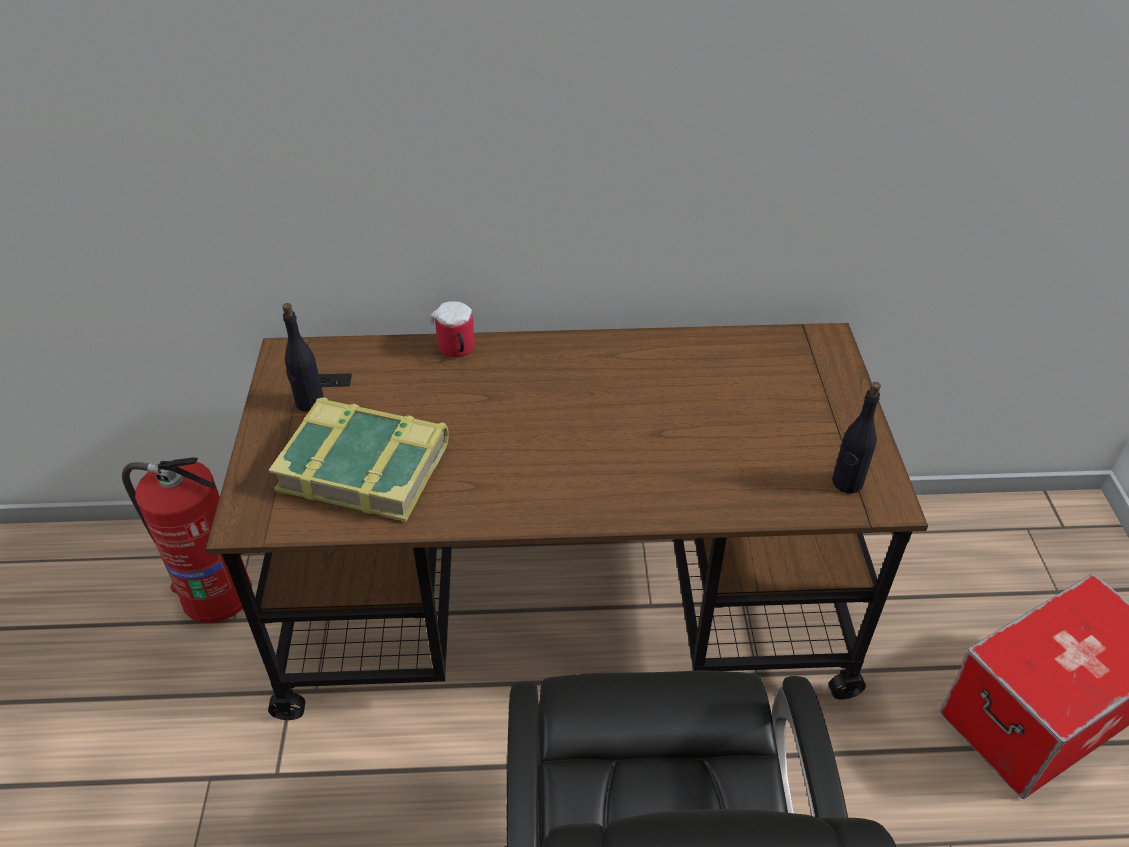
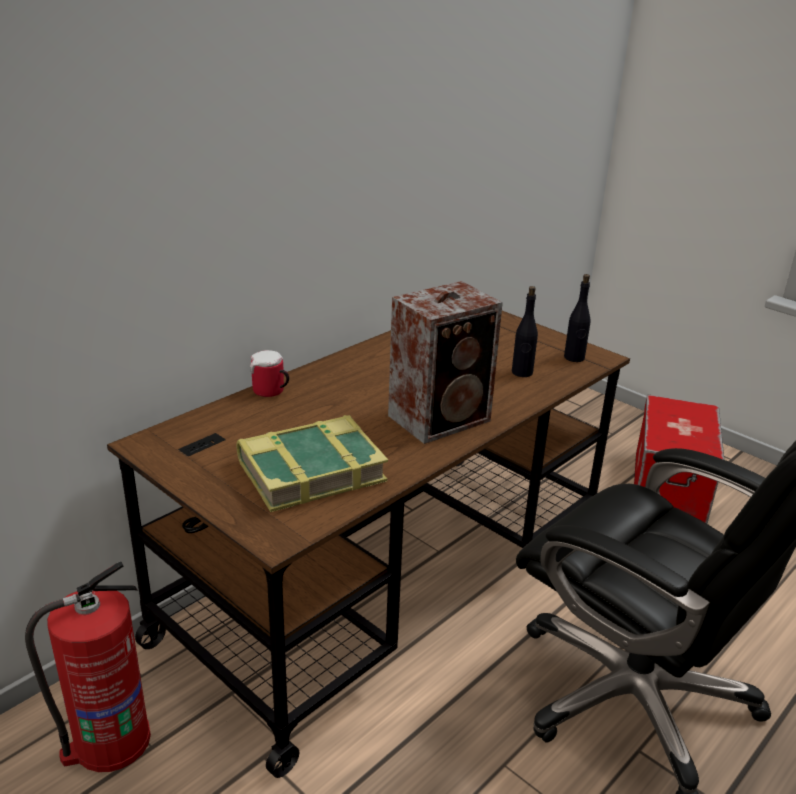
camera: 45 degrees left, 15 degrees down
(309, 403) = (212, 459): black bottle -> black bottle (522, 372)
(566, 478) = (442, 418): none -> speaker

